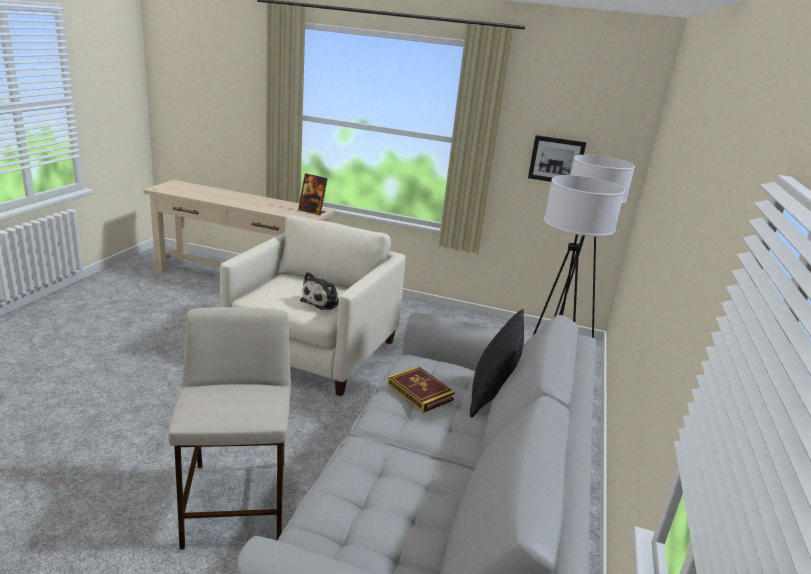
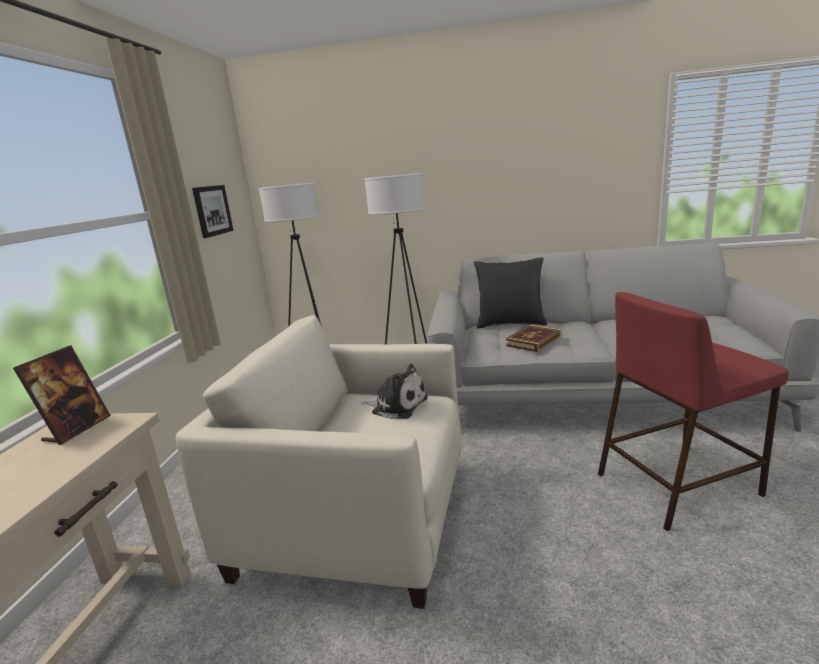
camera: 95 degrees left, 5 degrees down
(237, 503) = (678, 483): beige stool -> red stool

